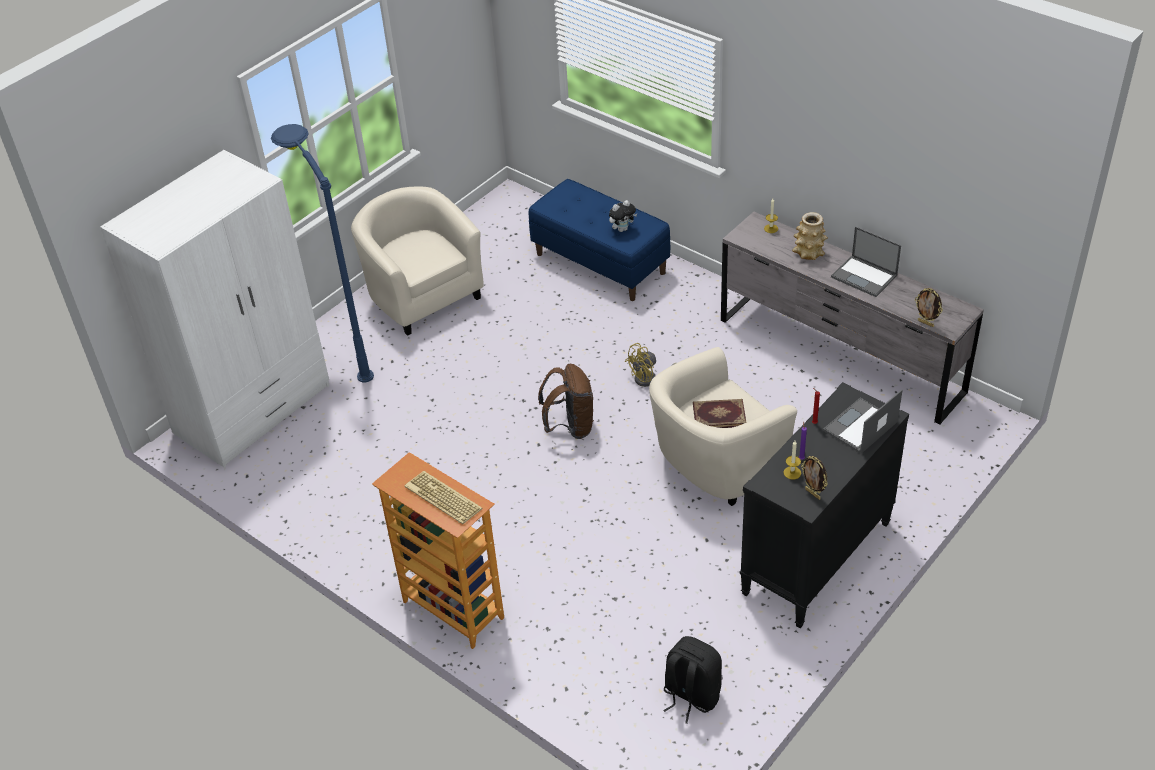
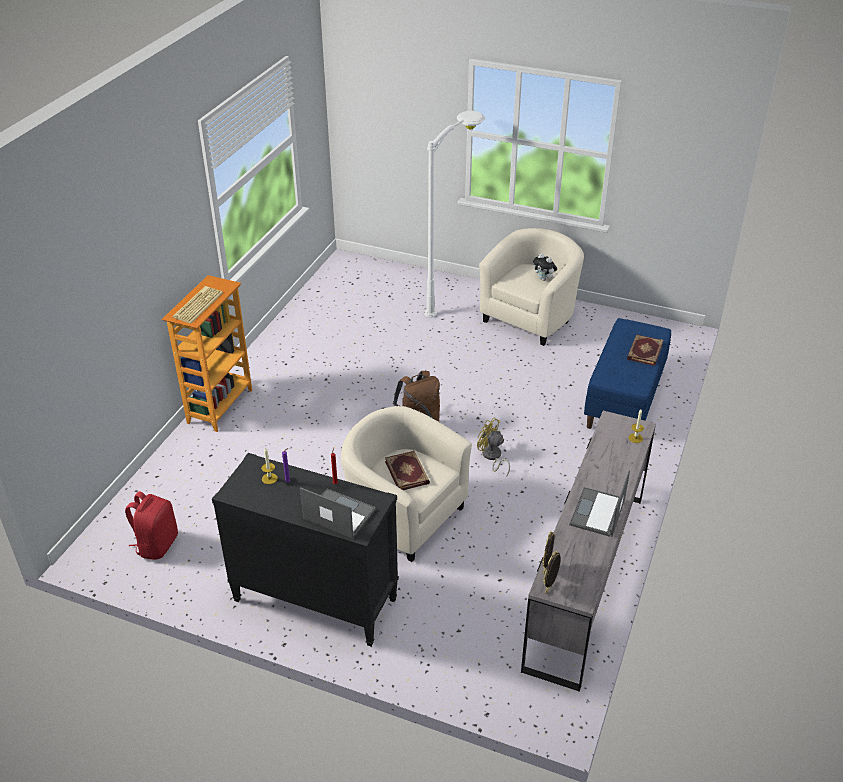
camera: 70 degrees right, 5 degrees down
(253, 409) = (379, 277): white wardrobe -> none
(343, 347) = (456, 297): blue floor lamp -> white floor lamp
(596, 205) = (644, 351): none -> book
(622, 229) = (621, 372): plush toy -> plush toy (544, 279)
(690, 696) = (157, 544): black backpack -> red backpack
(808, 253) = (612, 468): vase -> none
(813, 493) = (246, 494): picture frame -> picture frame (550, 588)

